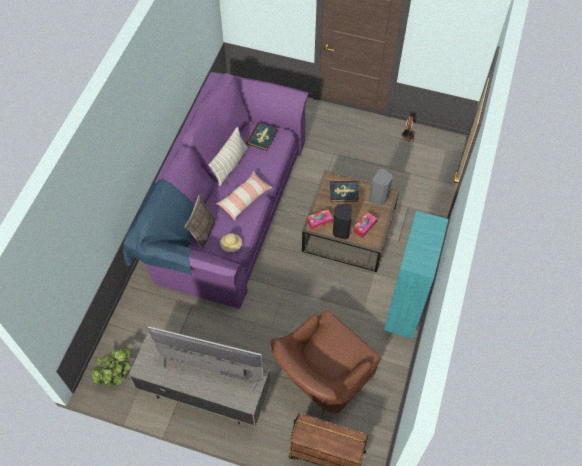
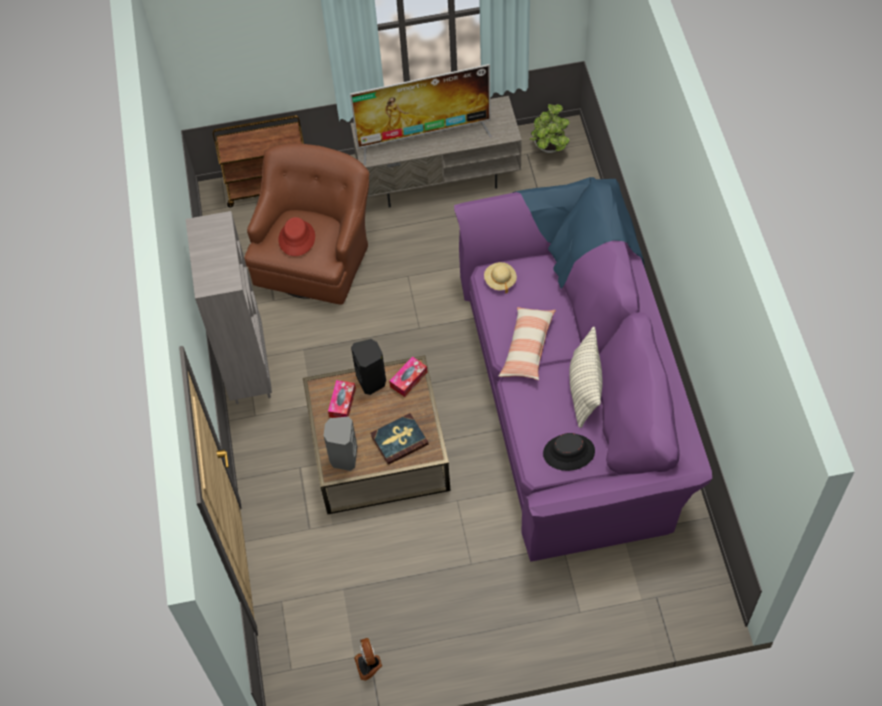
camera: 155 degrees right, 0 degrees up
(203, 232) = (549, 280): pillow -> none
(262, 137) = (569, 452): book -> black hat
(339, 347) = (296, 238): none -> red hat
(404, 314) = (248, 370): turquoise bookcase -> grey bookcase

